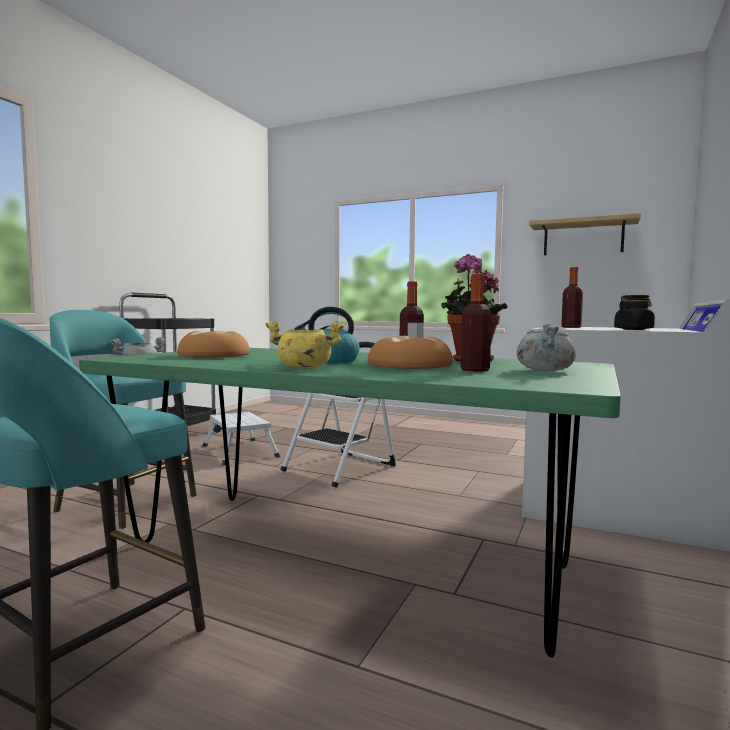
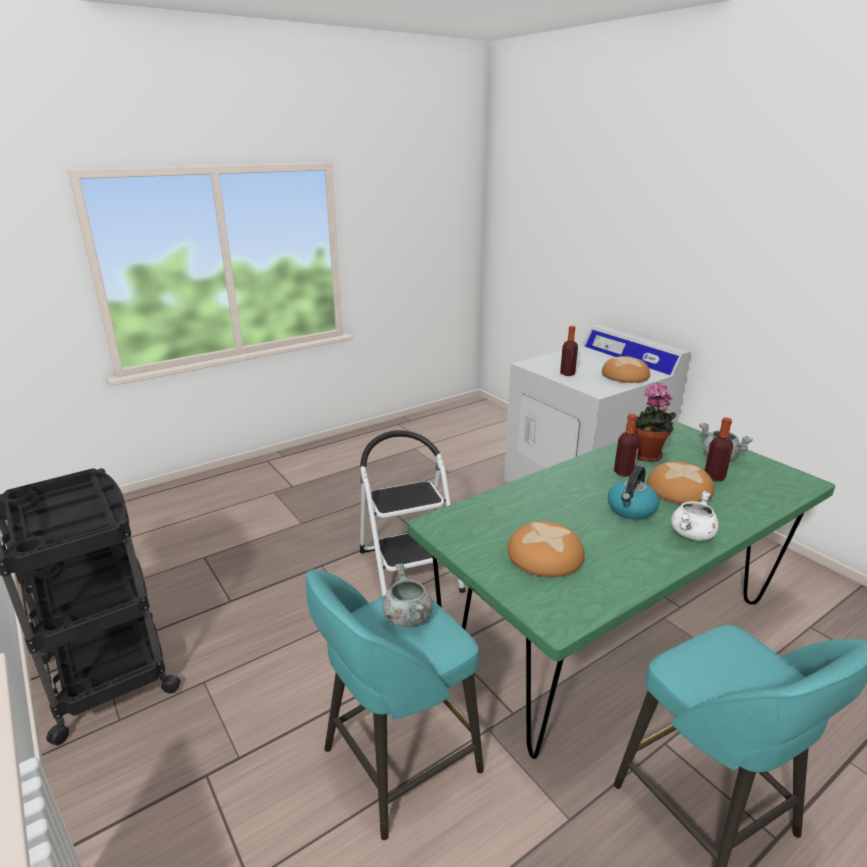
camera: 60 degrees left, 20 degrees up
(240, 451) = (274, 624): white step ladder -> none
(304, 368) = (692, 534): yellow cooking pot -> white cooking pot
(583, 238) = (411, 228): shelf -> none
(633, 329) = (625, 375): black jar -> bread

